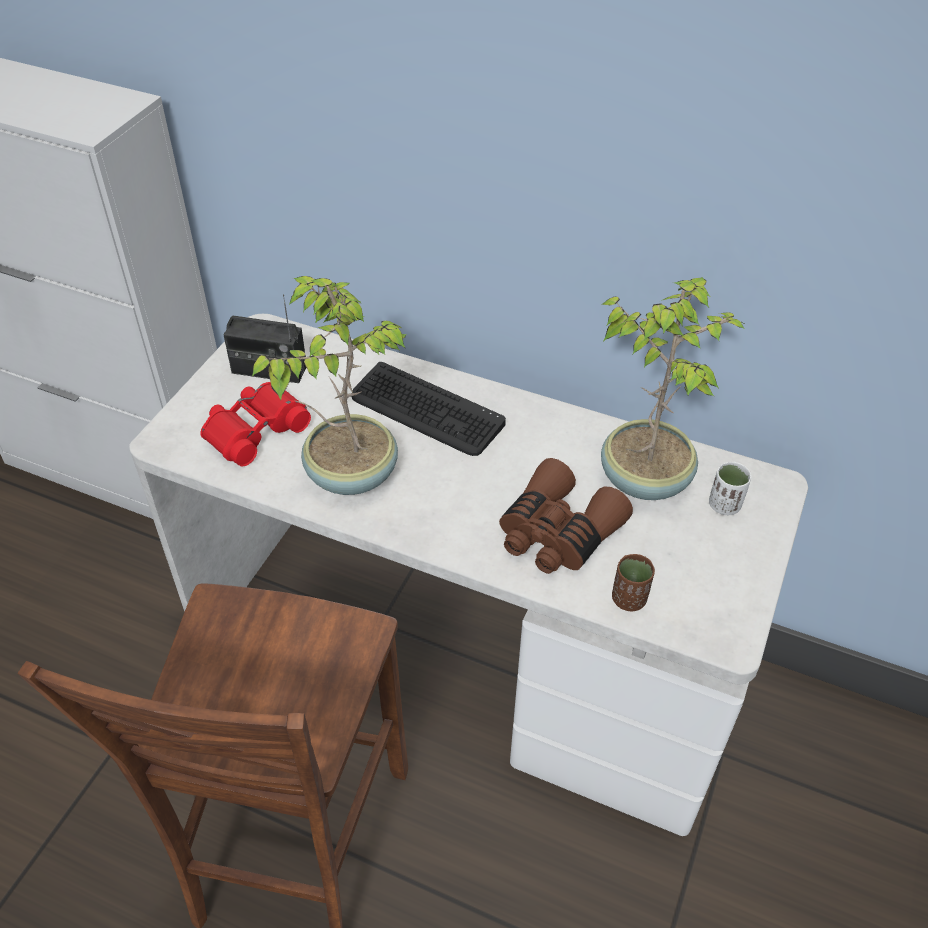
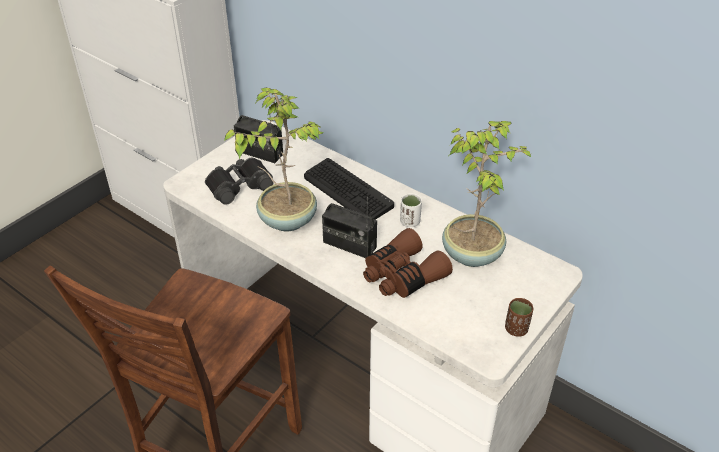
camera: 15 degrees right, 5 degrees down
(255, 430) = (239, 185): red binoculars -> black binoculars
(460, 498) = (349, 245): none -> radio
(629, 599) = (433, 321): brown cup -> brown cup (516, 329)
(724, 505) = (519, 279): white cup -> white cup (410, 222)

